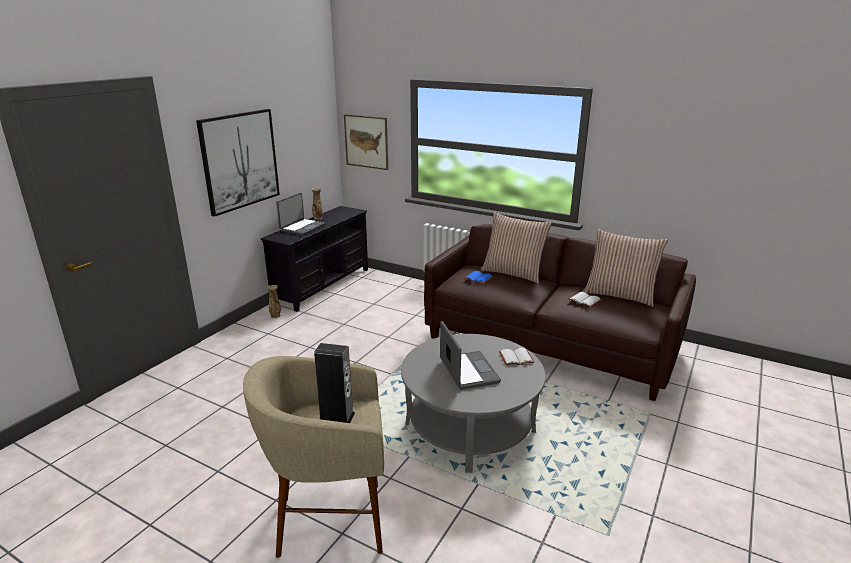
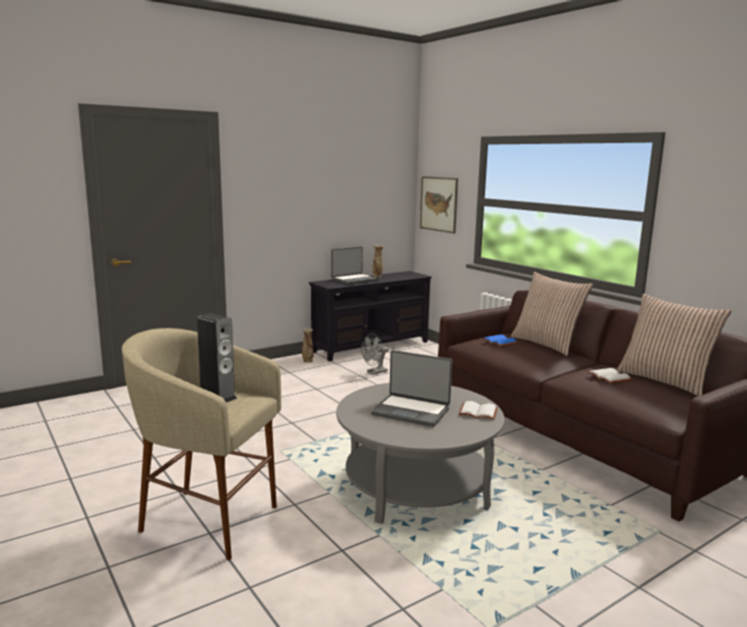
camera: 25 degrees right, 10 degrees down
(240, 160) = (296, 202): picture -> none
(348, 315) = (374, 372): none -> grey fan
(467, 371) = (411, 411): laptop -> laptop turned 105 degrees clockwise

